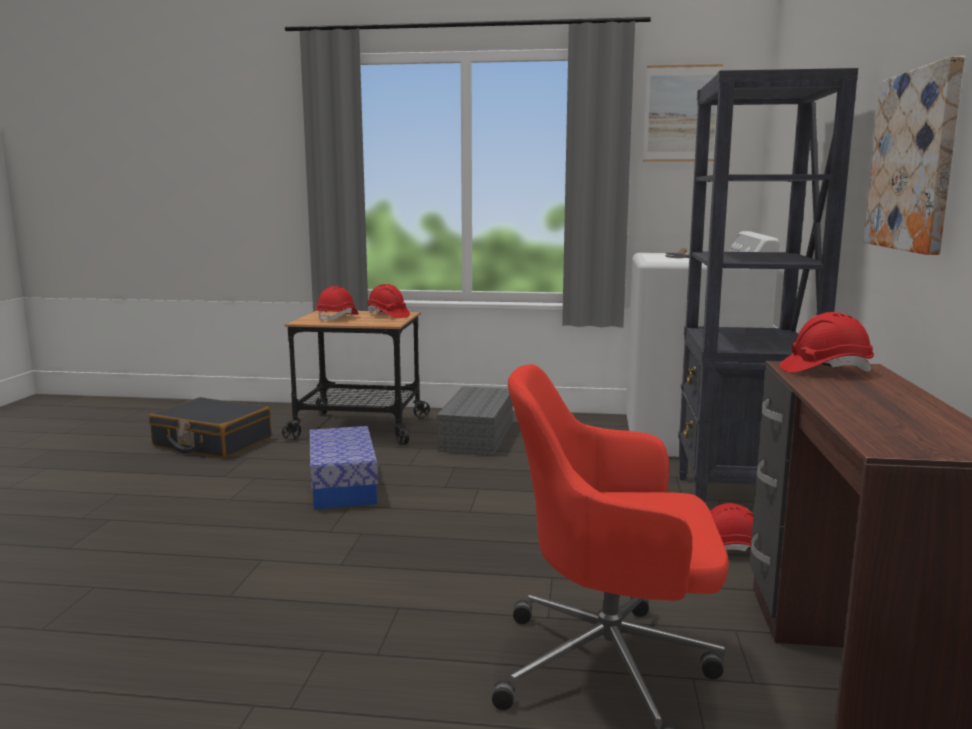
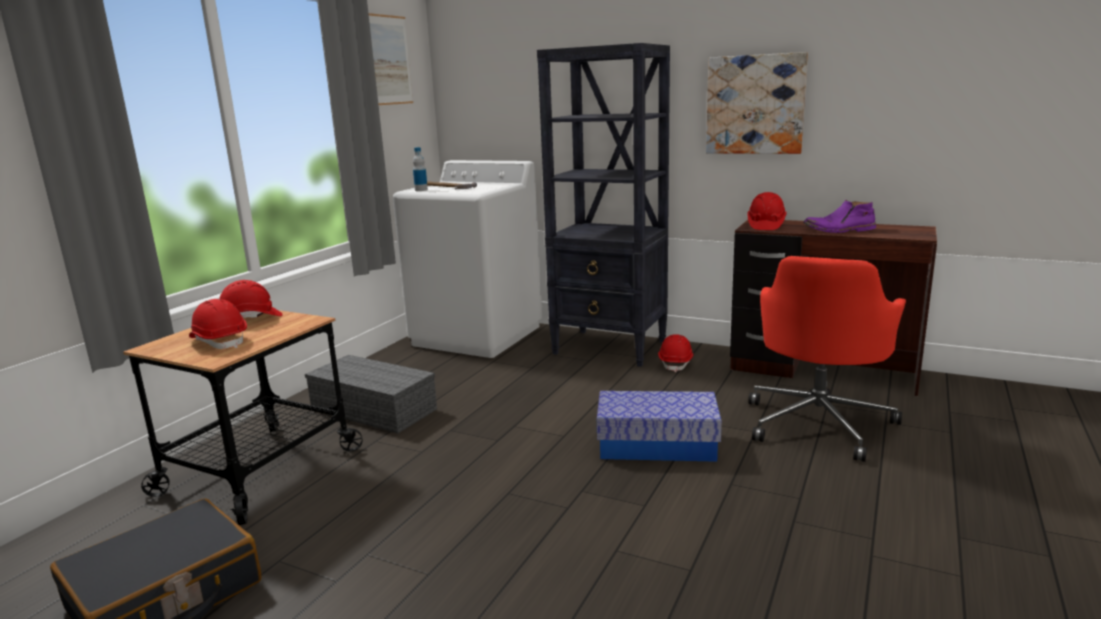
camera: 70 degrees left, 5 degrees up
(343, 485) = (449, 493): storage box -> storage box (657, 445)
(653, 254) = (421, 190): none -> bottle
(855, 402) = (839, 230): none -> purple boot

